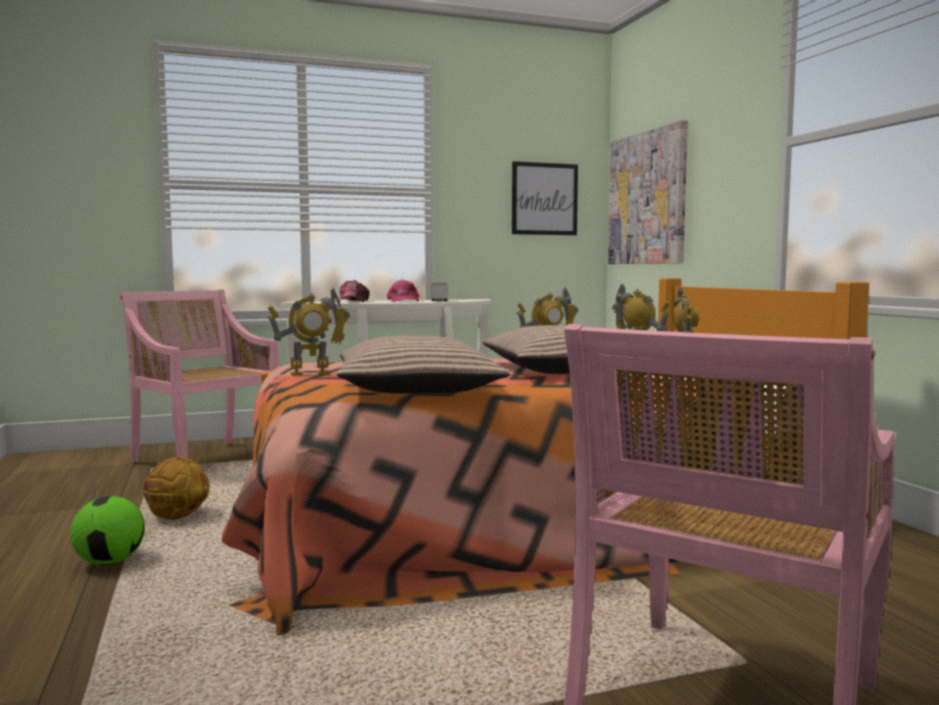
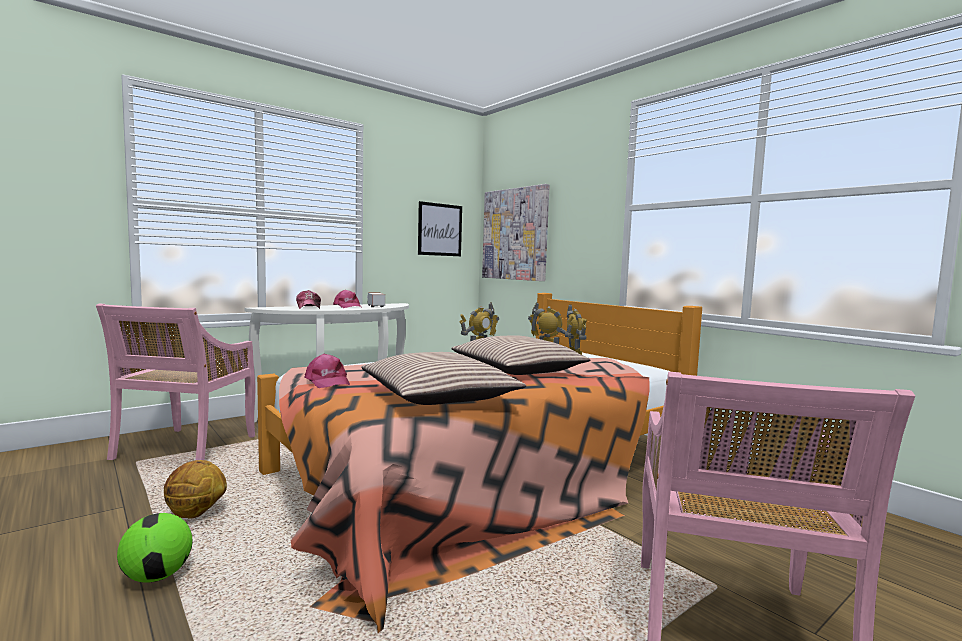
camera: 20 degrees left, 0 degrees up
(205, 460) = (185, 448): pink chair -> pink chair turned 105 degrees counterclockwise
(310, 373) = (327, 381): toy robot -> pink cap

